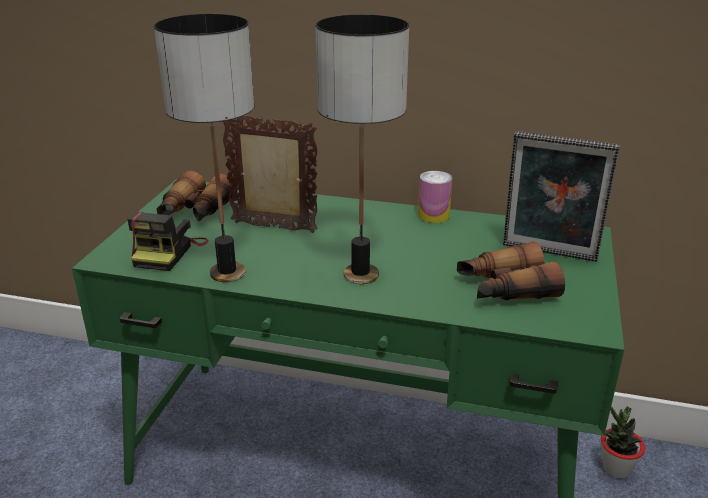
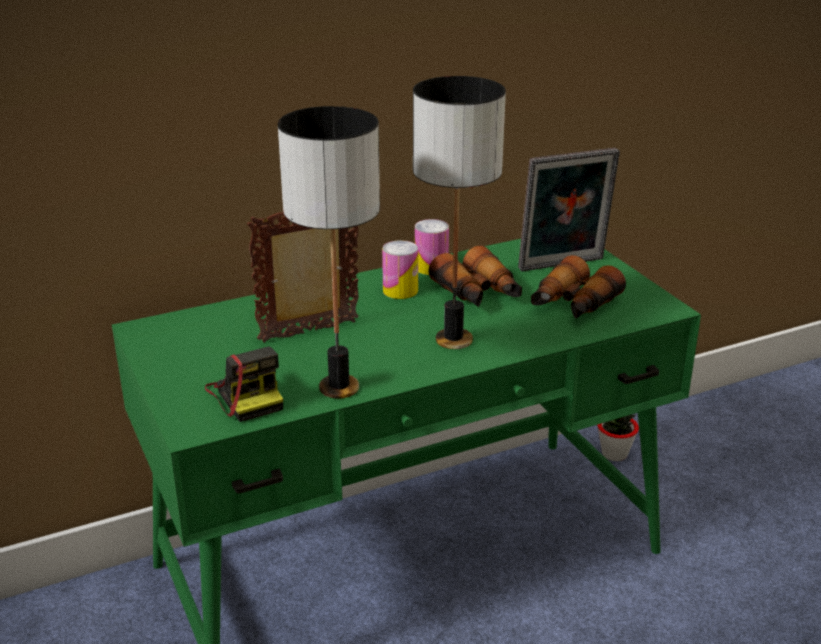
camera: 40 degrees left, 0 degrees up
(195, 211) = (201, 348): binoculars -> binoculars (478, 294)
(382, 223) = (400, 290): none -> can

